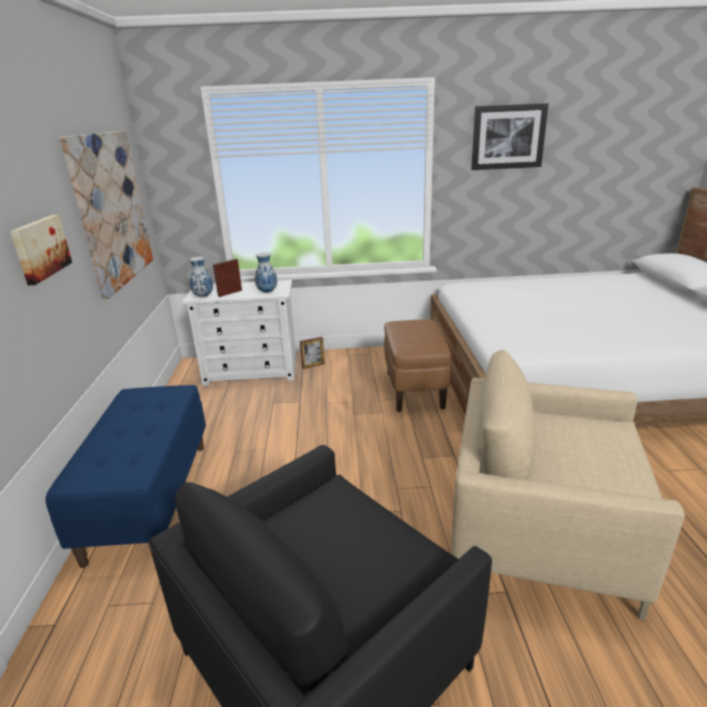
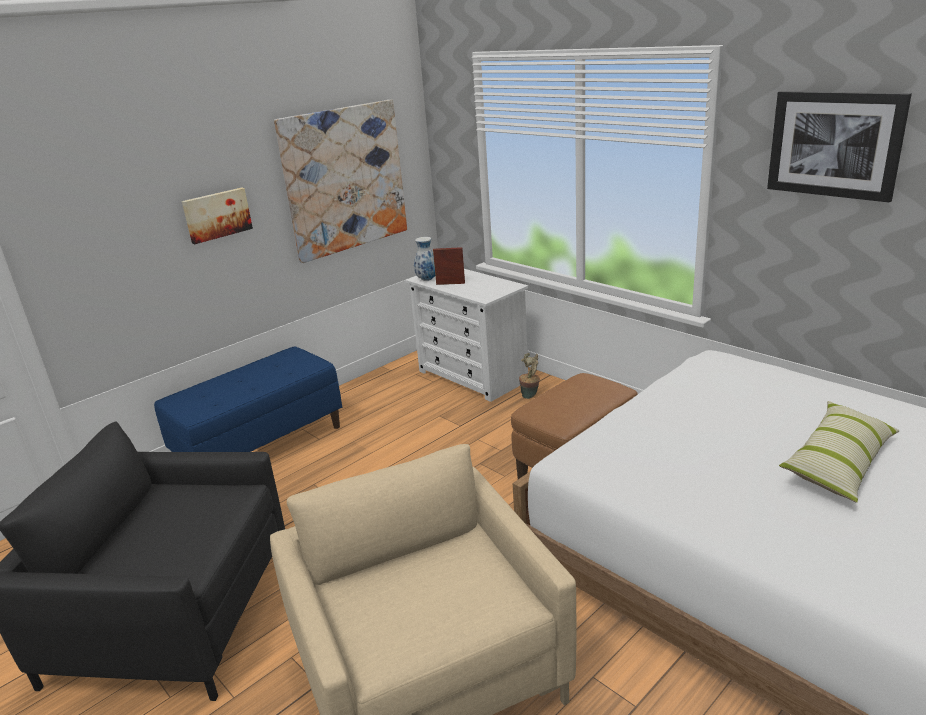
camera: 50 degrees right, 0 degrees up
(267, 291) = (479, 292): vase -> none
(313, 365) = (530, 395): picture frame -> potted plant
(596, 303) = (838, 462): none -> pillow

